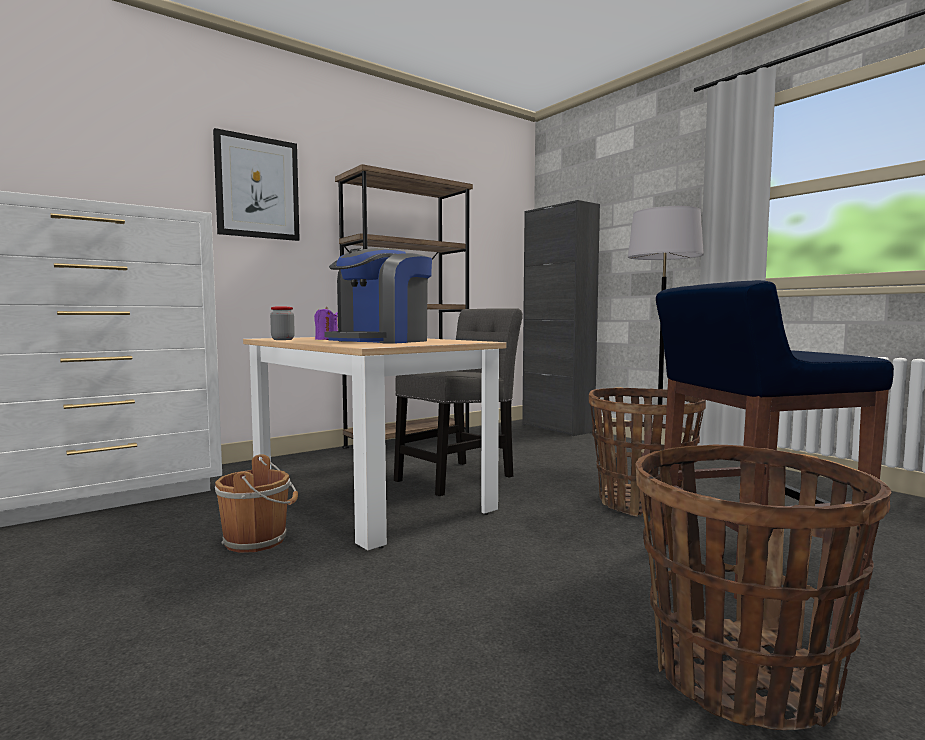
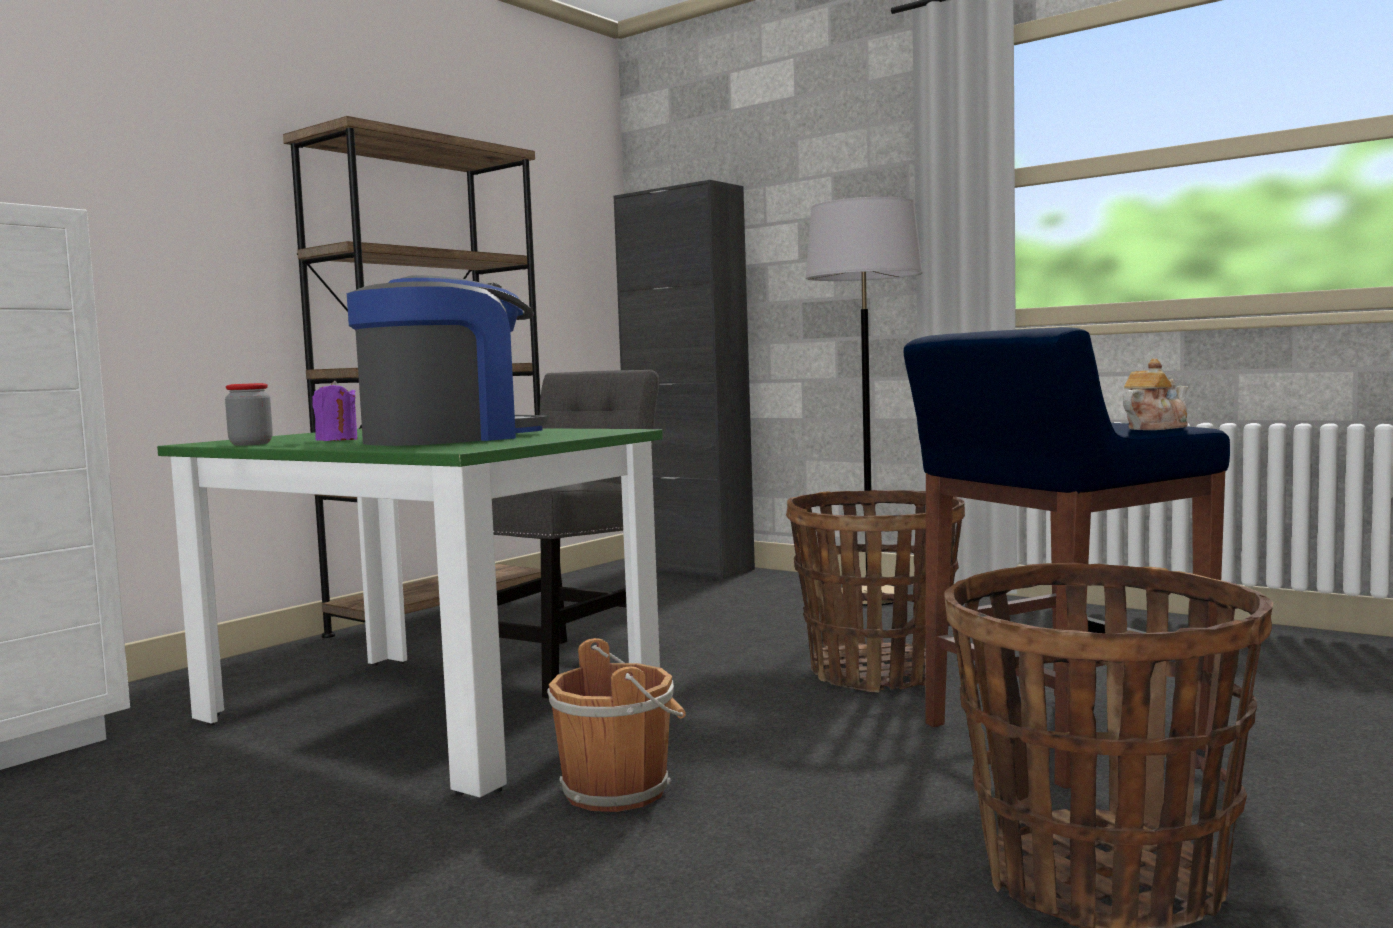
camera: 15 degrees left, 0 degrees up
(257, 187) = (138, 155): picture -> none
(258, 540) = (267, 809): brown bucket -> brown bucket (620, 789)
(367, 498) = (425, 716): beige dining table -> green dining table
(381, 341) = (449, 438): coffee machine -> coffee machine turned 150 degrees counterclockwise
(831, 355) = (1154, 428): none -> teapot

